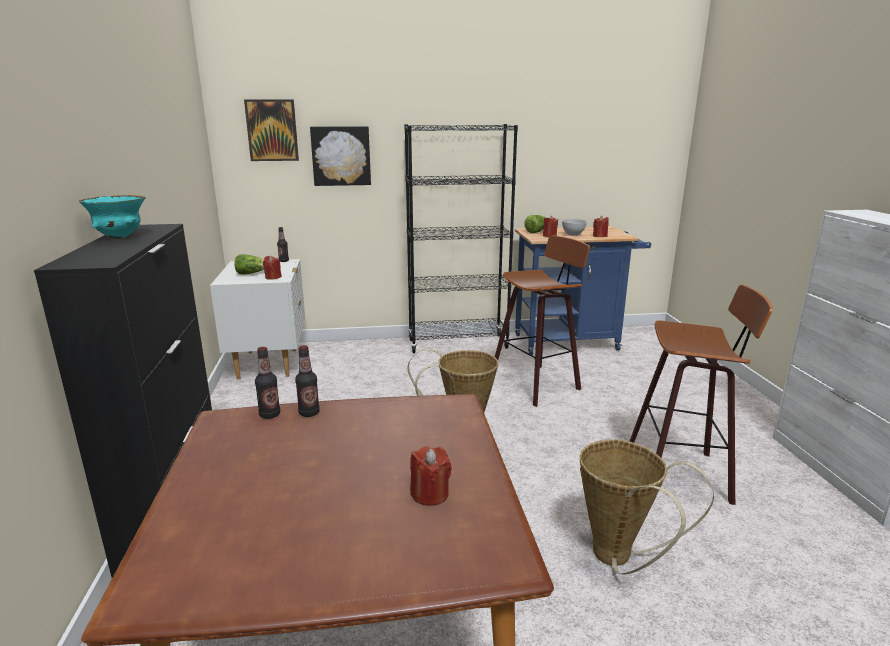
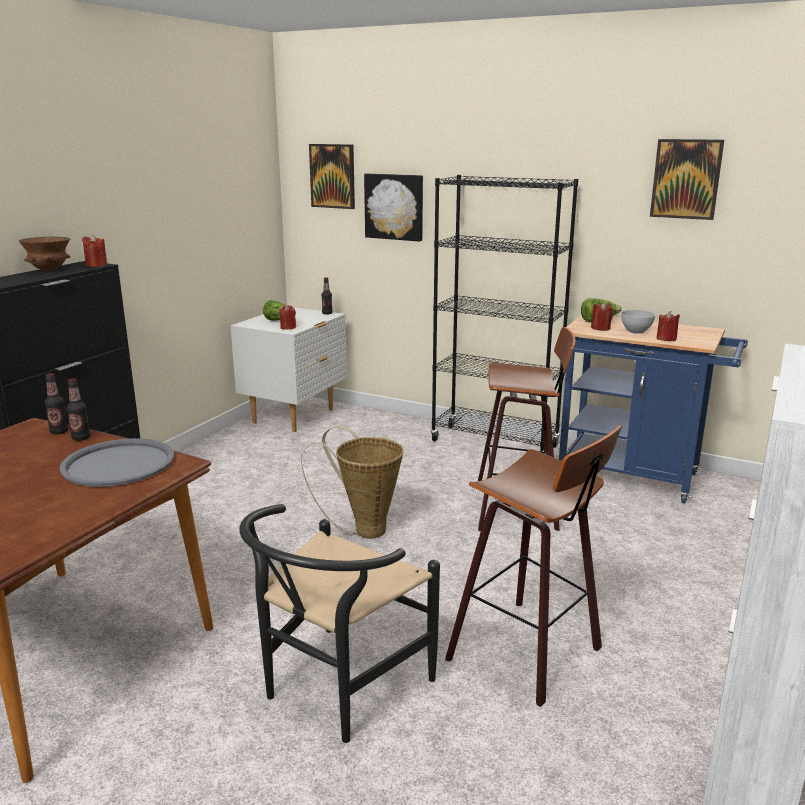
camera: 35 degrees right, 0 degrees up
(120, 237) = (49, 270): turquoise bowl -> brown bowl
(404, 422) = (118, 464): none -> grey tray
(430, 494) = (35, 512): red candle -> red candle (96, 265)
(580, 121) = (686, 179): none -> picture
(619, 559) = (336, 691): basket -> black chair

